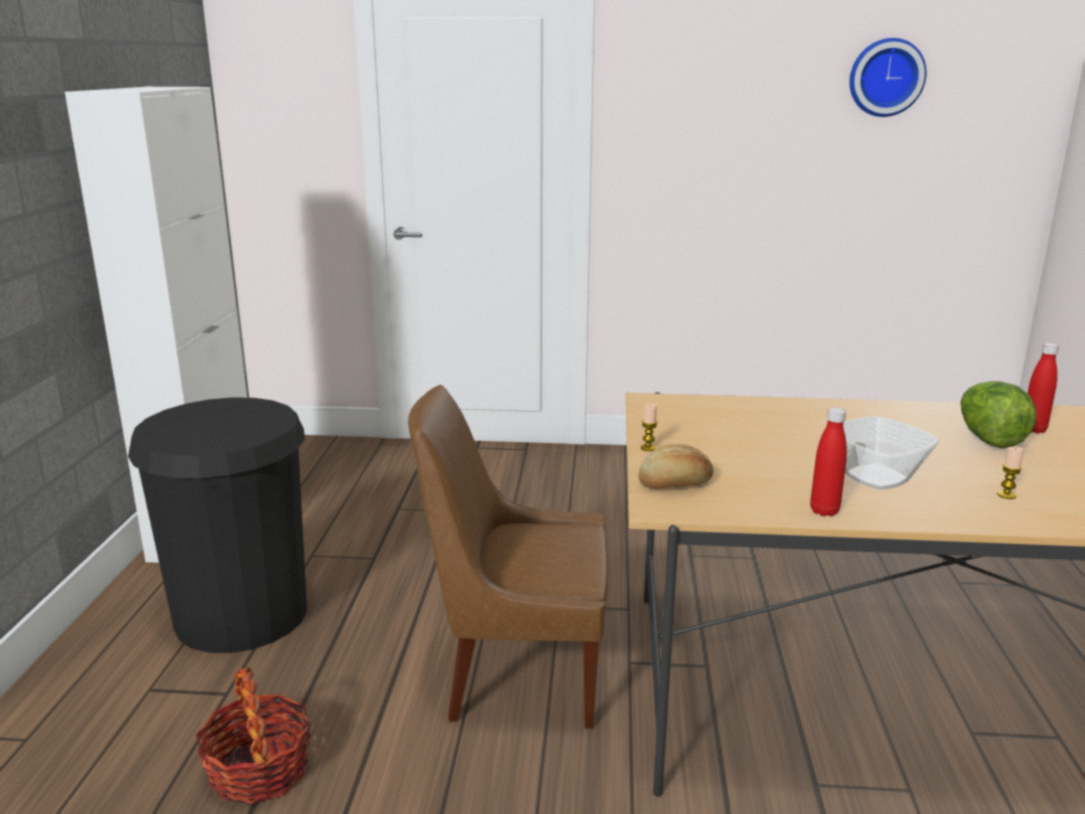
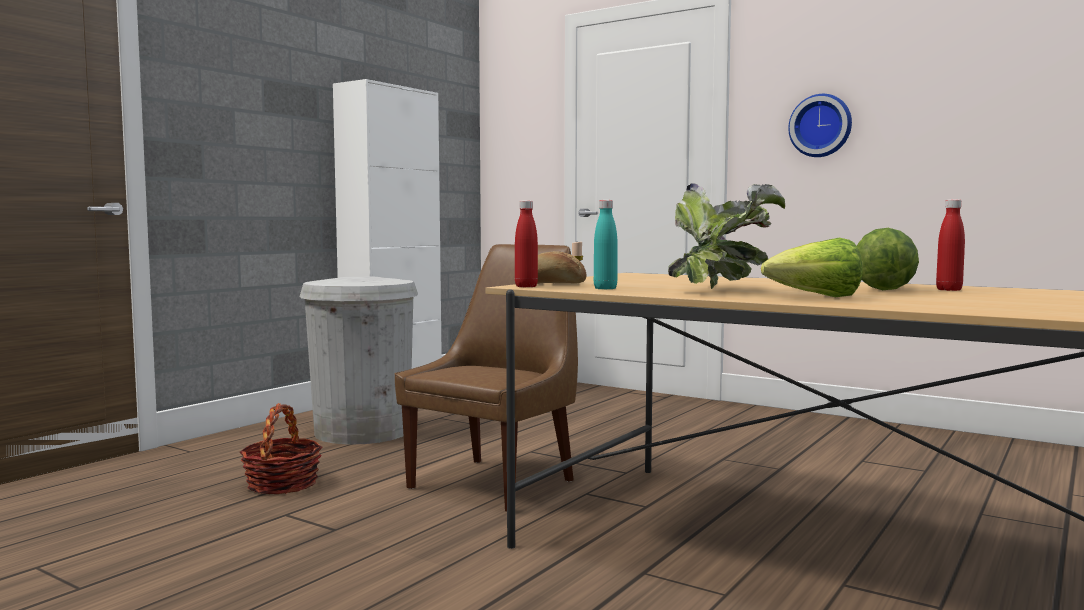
camera: 30 degrees right, 15 degrees down
(241, 614) = (362, 431): black trash can -> white trash can
(518, 674) = (496, 482): brown chair -> brown chair turned 90 degrees clockwise
(766, 498) = (605, 288): none -> turquoise bottle
(824, 511) = (635, 292): red bottle -> red bottle (526, 286)
(875, 477) = (720, 290): bowl -> potted plant
(885, 77) = (990, 56): wall clock -> wall clock (821, 126)
(1006, 495) = (817, 297): candle -> lettuce

